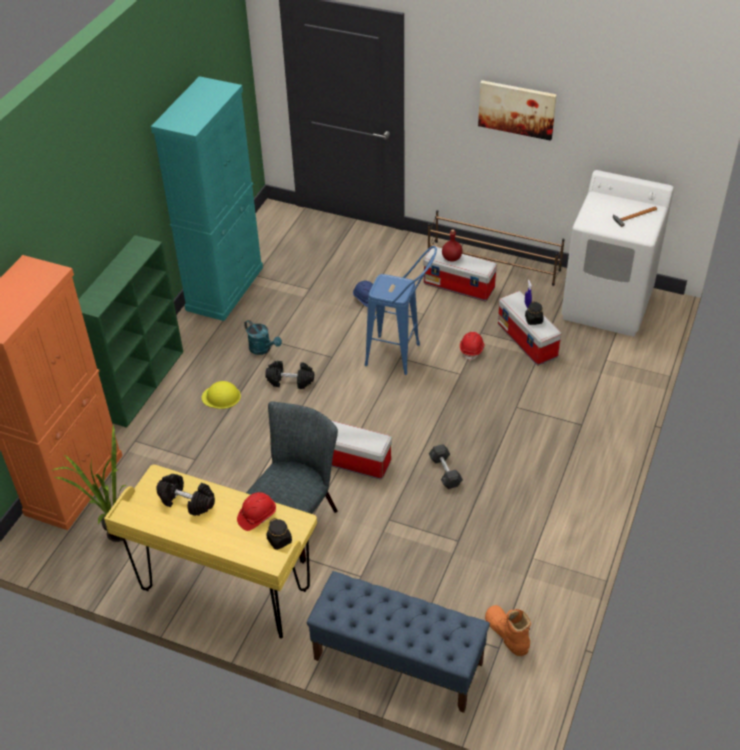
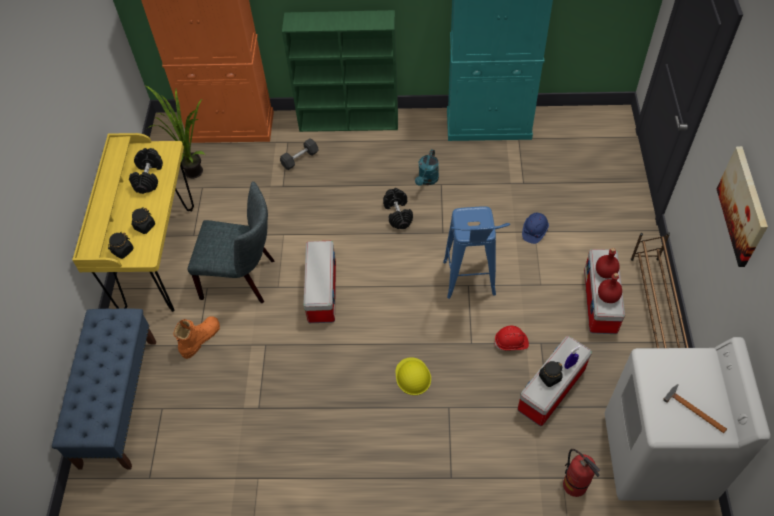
camera: 70 degrees right, 10 degrees up
(221, 397) = (358, 175): yellow hard hat -> yellow hard hat (413, 376)
(257, 516) = (144, 226): red hard hat -> black jar
(445, 472) = (337, 371): grey dumbbell -> grey dumbbell (300, 159)
(475, 264) = (608, 297): none -> red bottle
(506, 633) = (166, 480): orange boot -> orange boot (200, 339)
(614, 355) = (575, 485): none -> fire extinguisher

